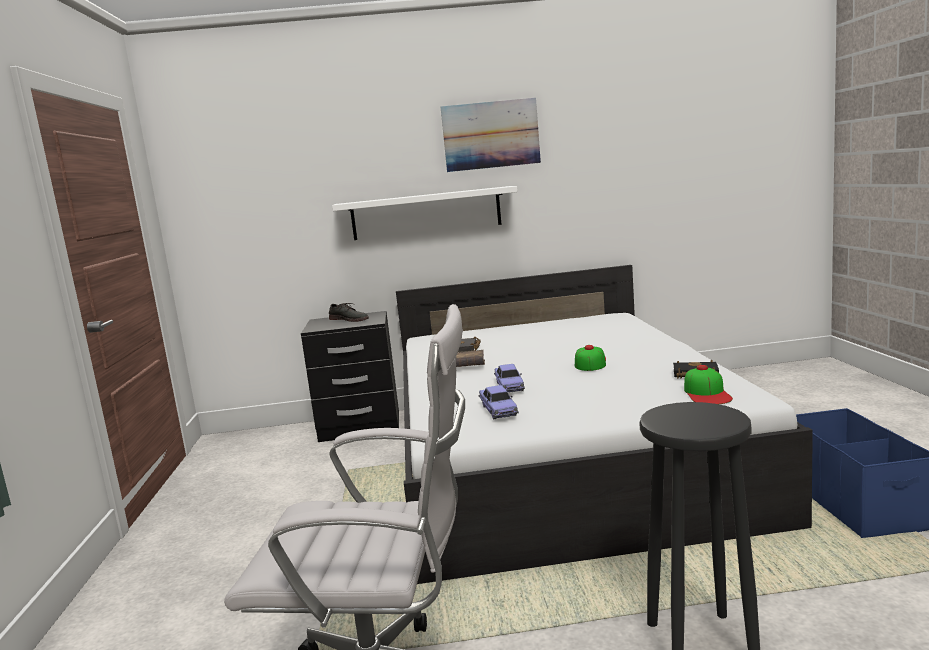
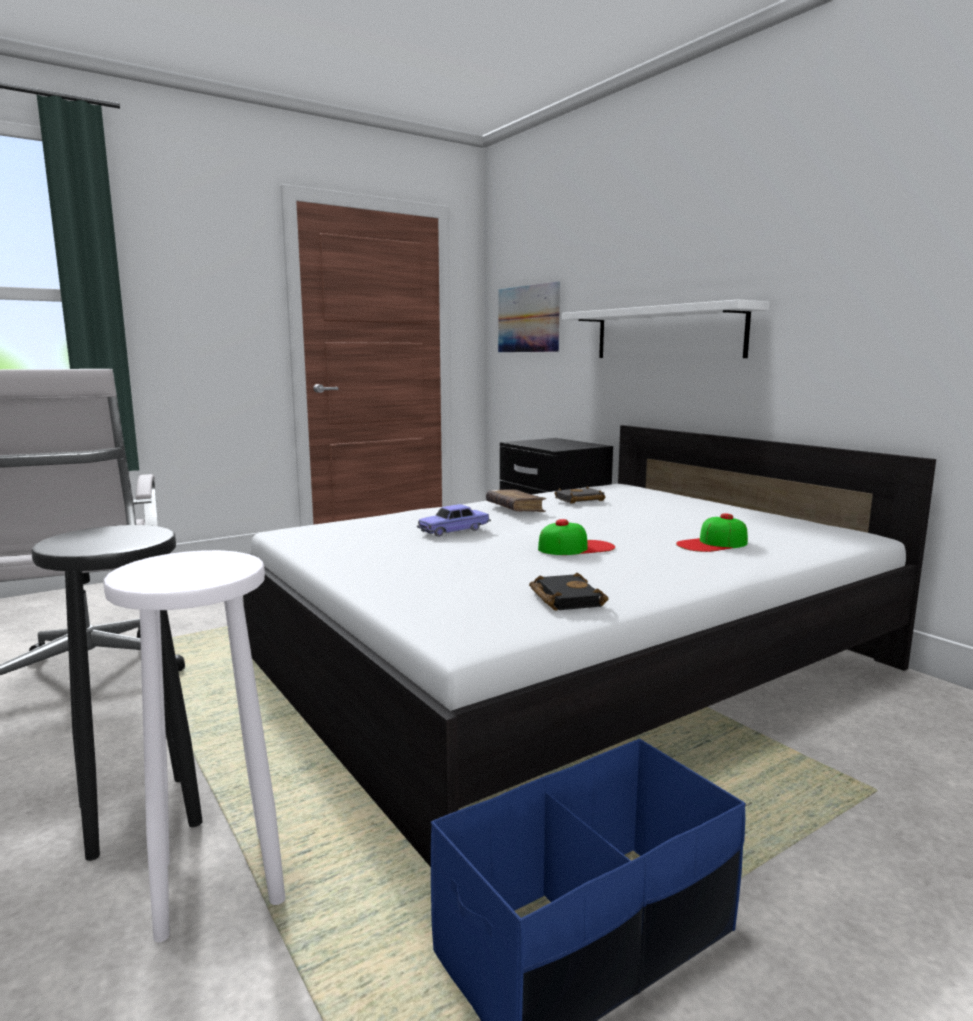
camera: 60 degrees right, 0 degrees up
(349, 319) = (562, 443): grey shoe -> none
(491, 135) = (754, 224): picture -> picture (528, 319)
(498, 410) = (369, 536): toy car -> none
(707, 393) = (467, 609): cap -> cap (712, 544)
(795, 606) = (215, 883): none -> white stool

